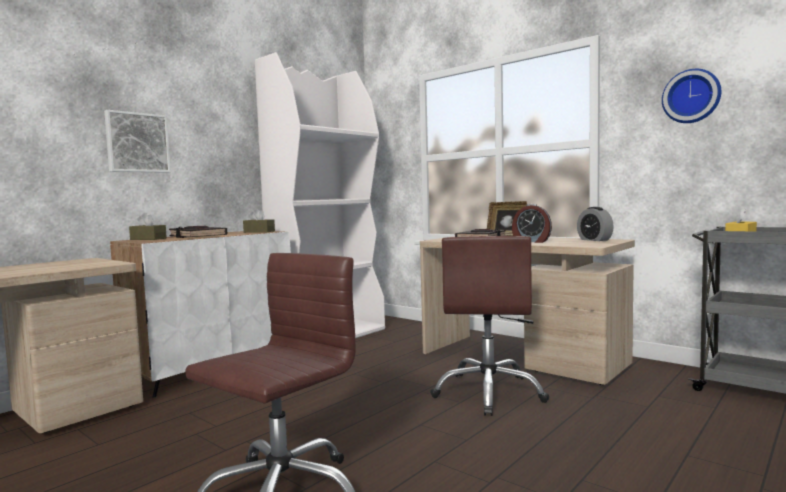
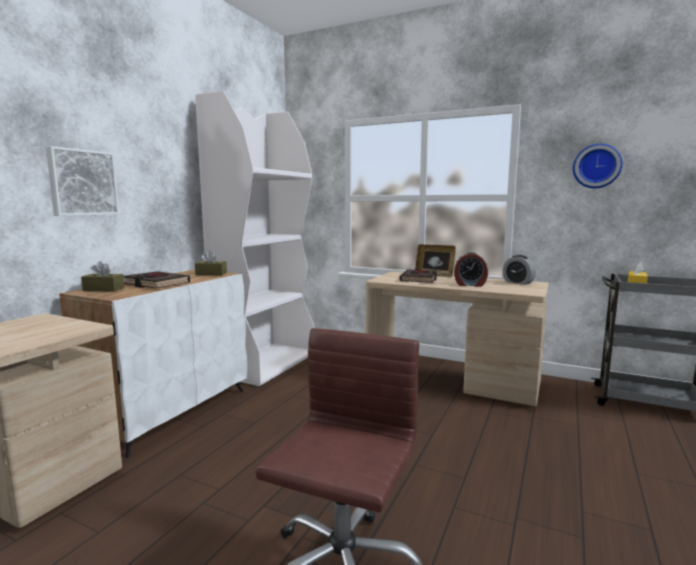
camera: 15 degrees left, 5 degrees up
(489, 393) = (449, 421): brown office chair -> none

